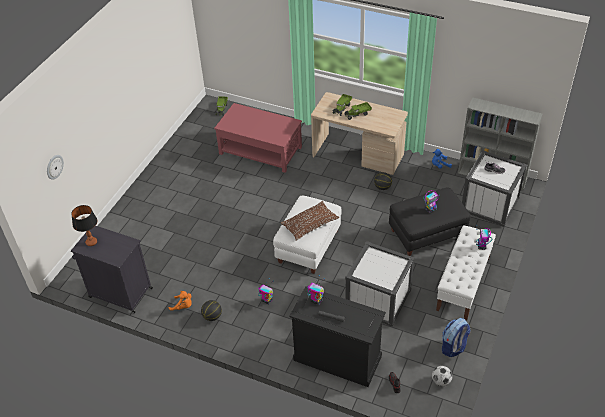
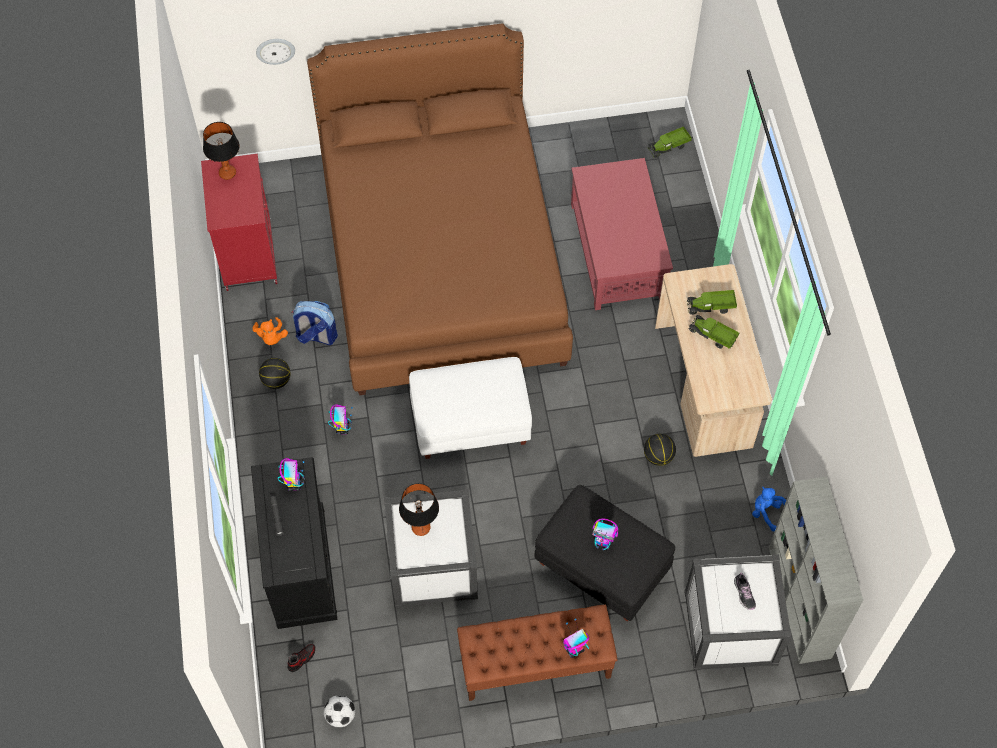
camera: 55 degrees right, 15 degrees up
(119, 292) = (248, 252): black cabinet -> red cabinet
(203, 214) = (441, 259): none -> brown bed
(310, 225) = (463, 401): brown pillow -> none
(374, 270) = (421, 527): none -> table lamp
(453, 347) = (408, 705): backpack -> backpack (316, 336)
(463, 284) = (535, 664): white bench -> brown bench

